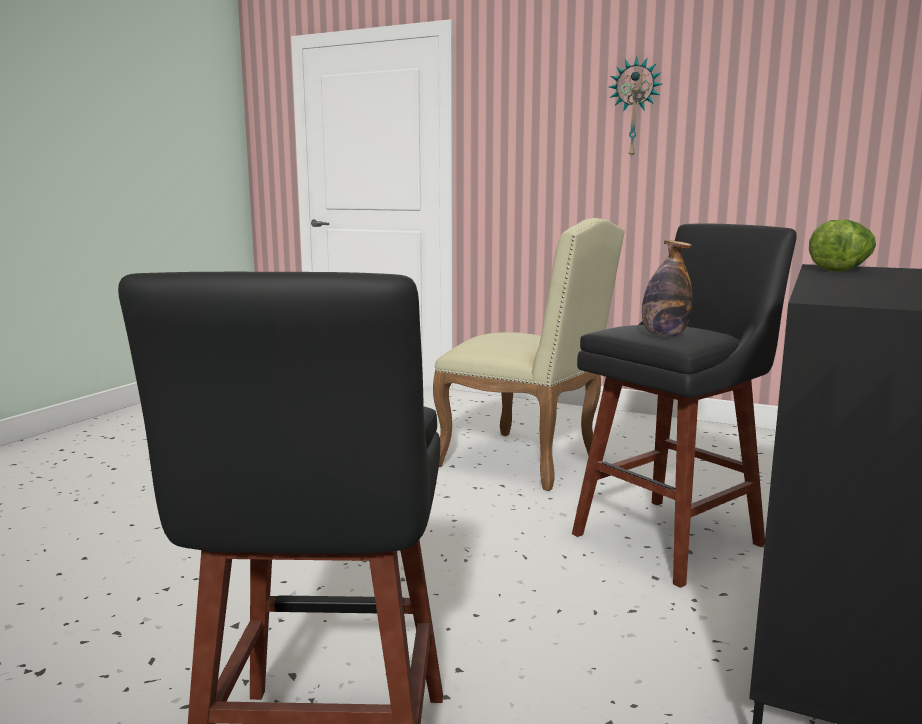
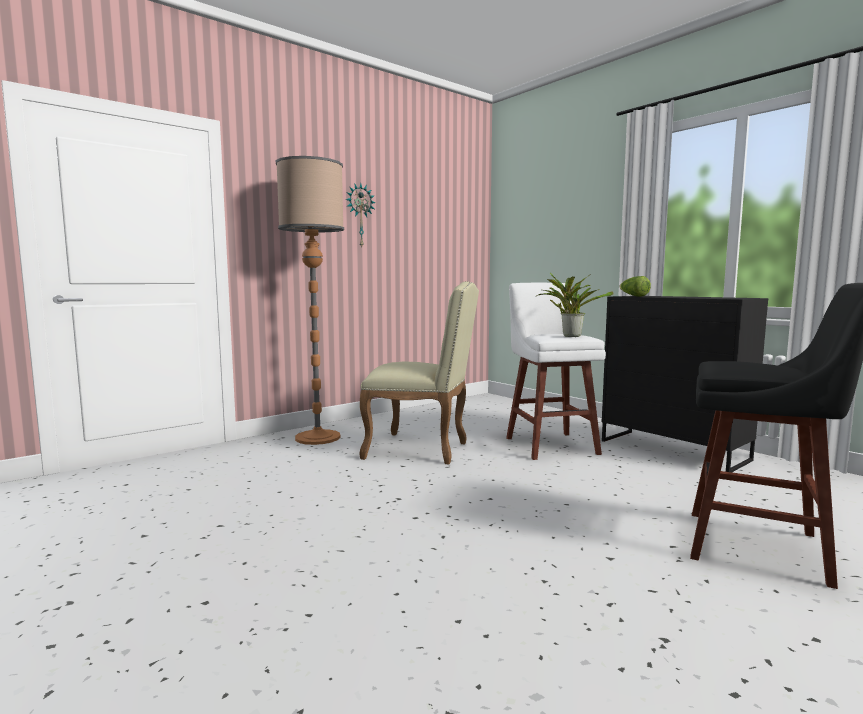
camera: 65 degrees left, 5 degrees down
(501, 413) = (318, 437): none -> floor lamp
(524, 462) = (419, 449): beige chair -> beige chair turned 45 degrees clockwise
(664, 335) = (569, 336): bottle -> potted plant
(671, 538) = (550, 445): black stool -> white stool

